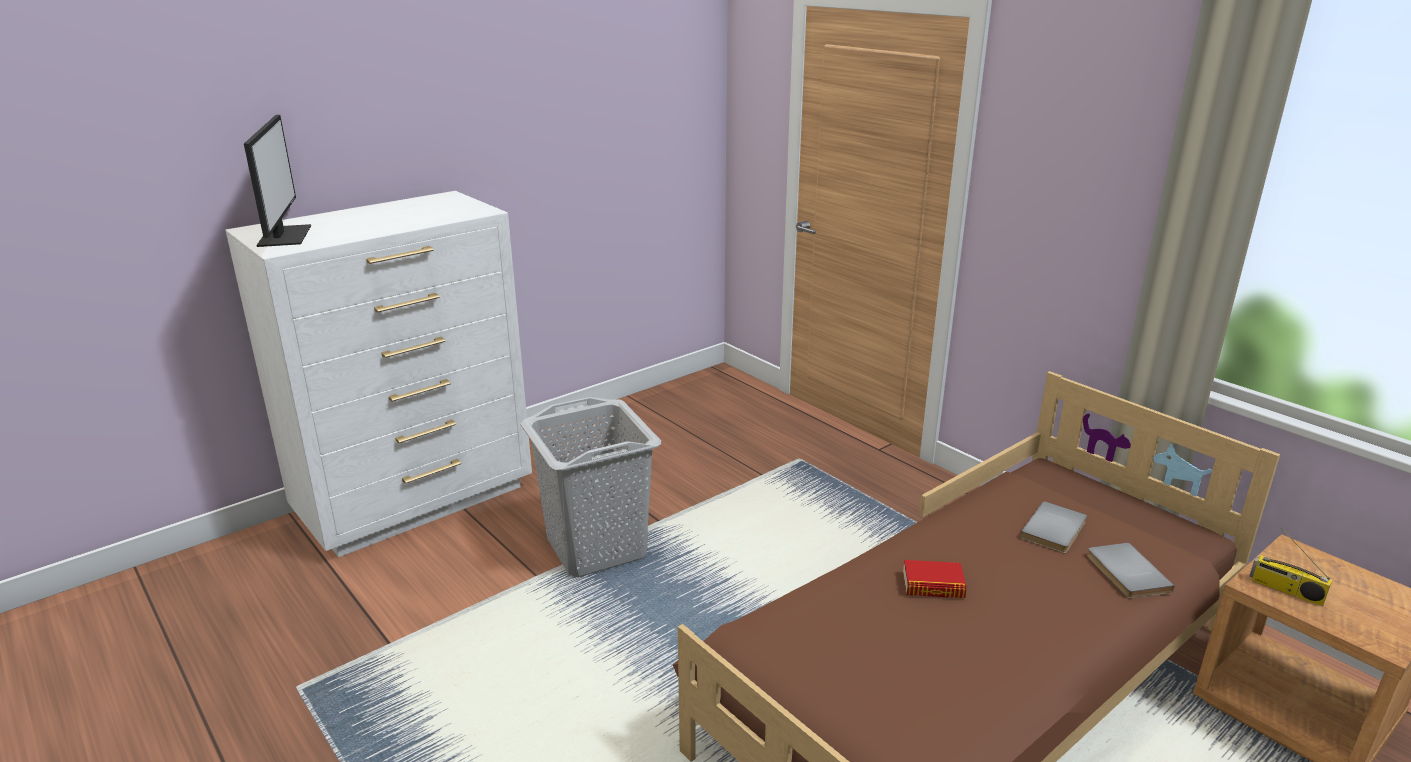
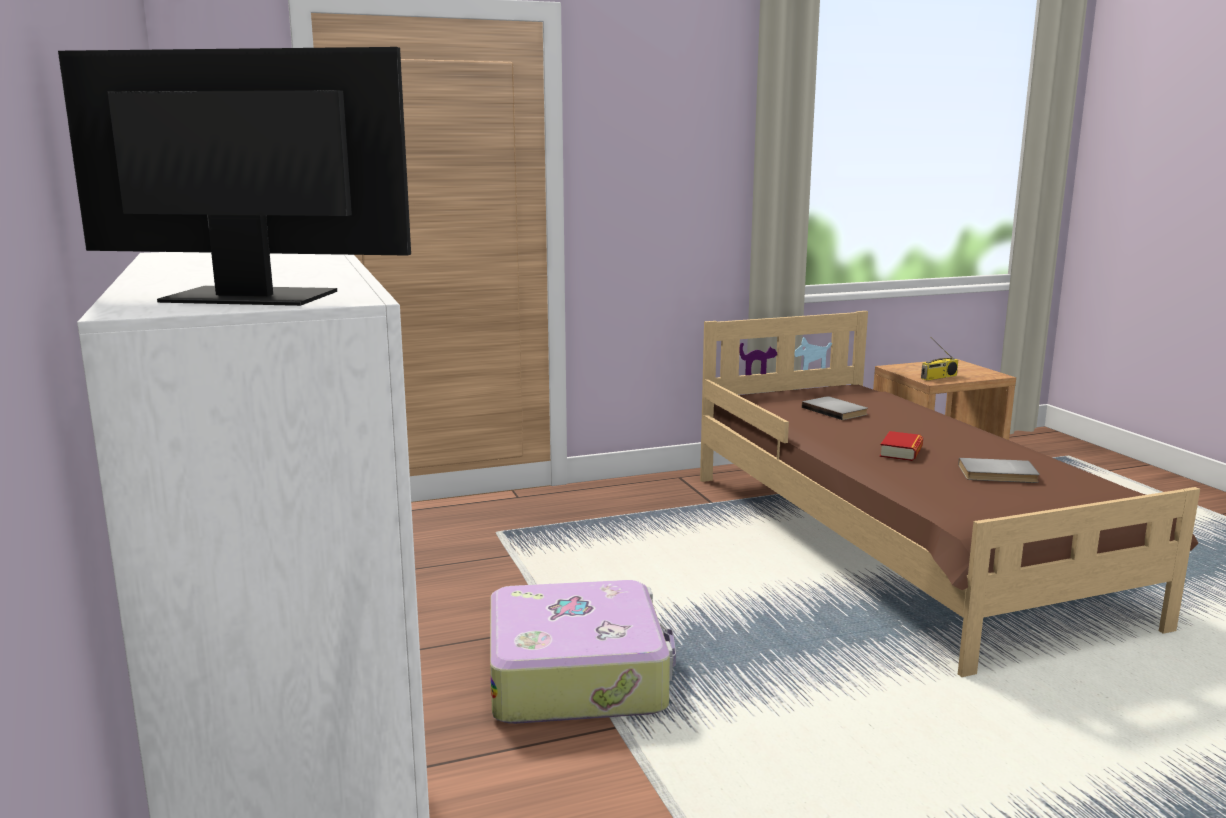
camera: 70 degrees left, 10 degrees down
(597, 547) = (578, 674): grey laundry basket -> suitcase
(1125, 573) = (897, 407): grey book -> grey book (998, 474)

